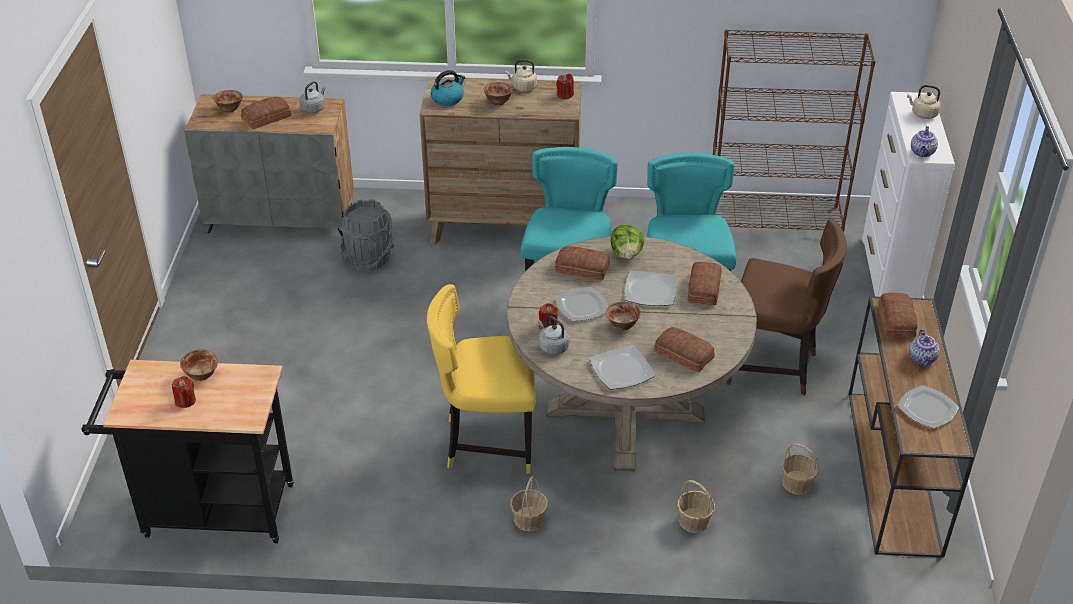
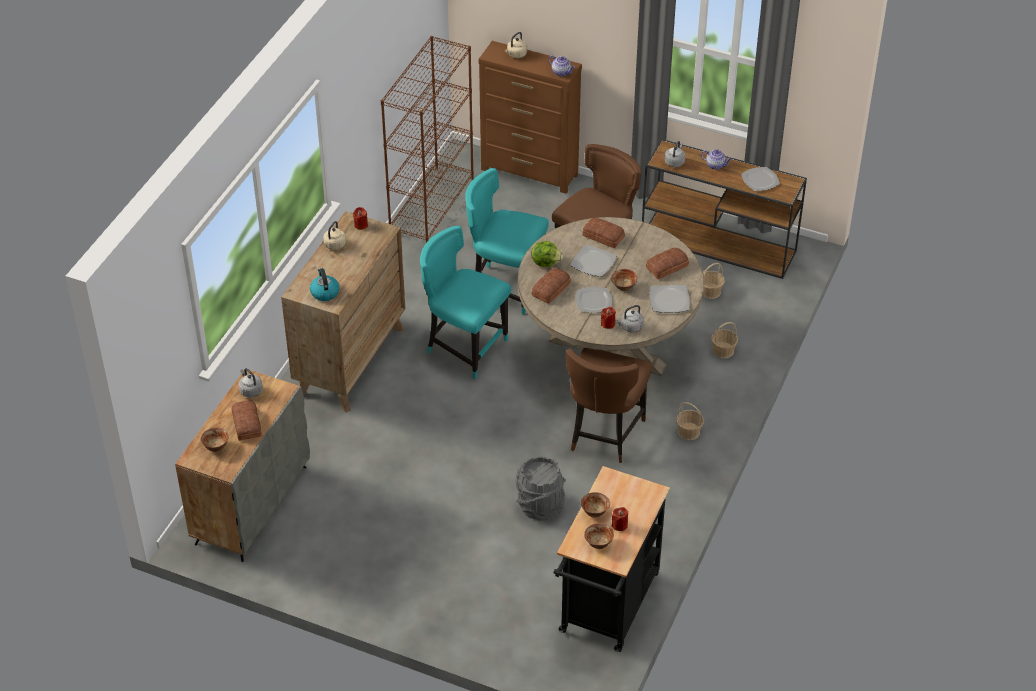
camera: 70 degrees left, 5 degrees up
(368, 258) = (345, 456): grey bucket -> grey bucket (539, 506)
(487, 442) = (604, 435): yellow chair -> brown chair
(498, 102) = (347, 264): bowl -> bowl (598, 543)
(889, 275) = (530, 172): white dresser -> brown dresser
(897, 320) = (675, 162): bread -> grey kettle

